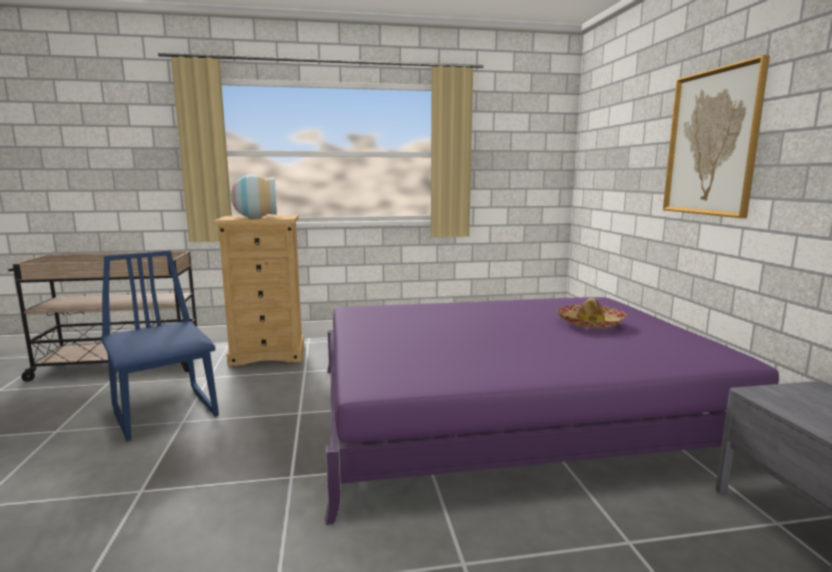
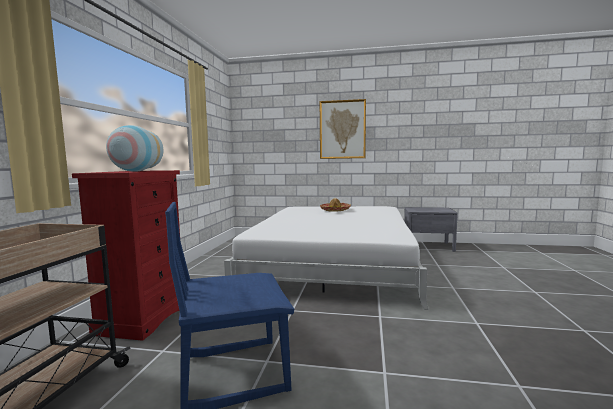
camera: 70 degrees left, 5 degrees down
(268, 354) = (143, 318): beige dresser -> red dresser
(510, 411) = (333, 262): purple bed -> white bed

